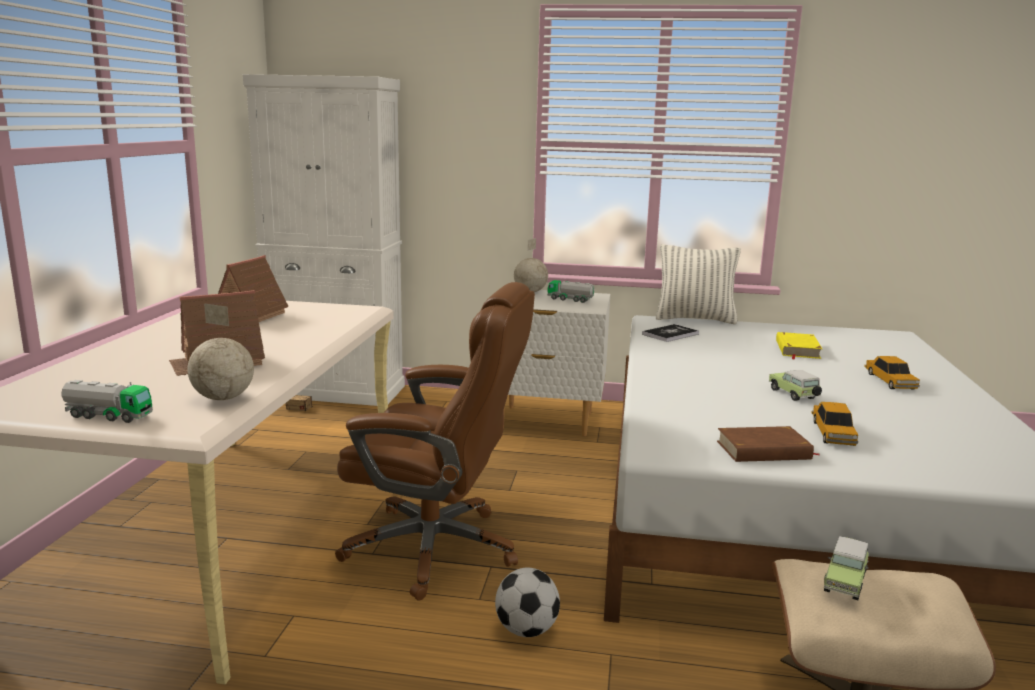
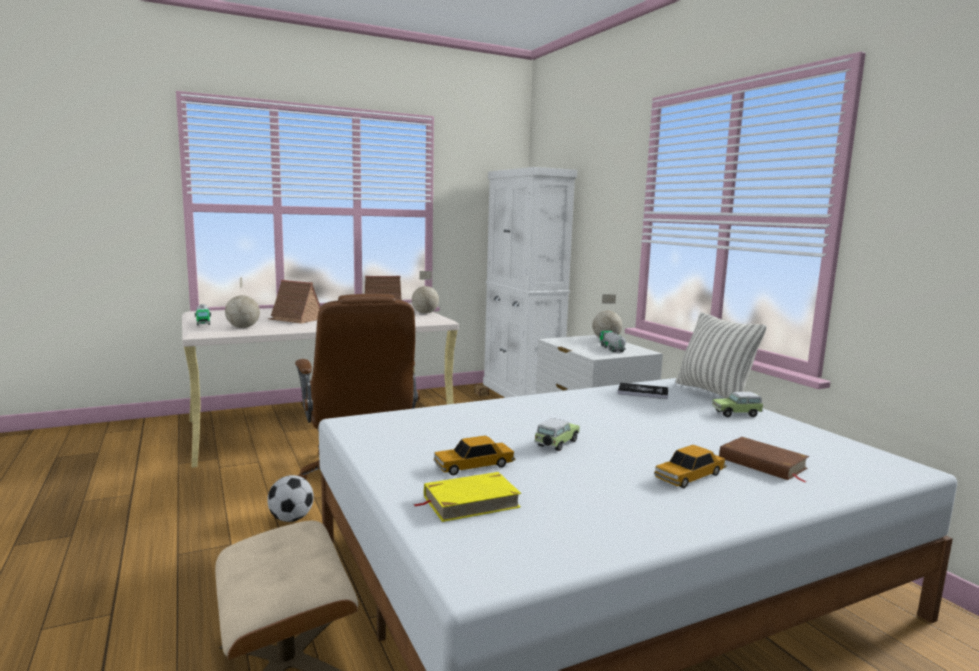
camera: 55 degrees right, 5 degrees down
(317, 306) = (425, 313): none -> globe
(764, 450) = (394, 448): brown book -> brown book (762, 463)
(797, 349) = (709, 432): yellow book -> yellow book (470, 502)
(845, 581) = (288, 544): toy car -> toy car (738, 414)

